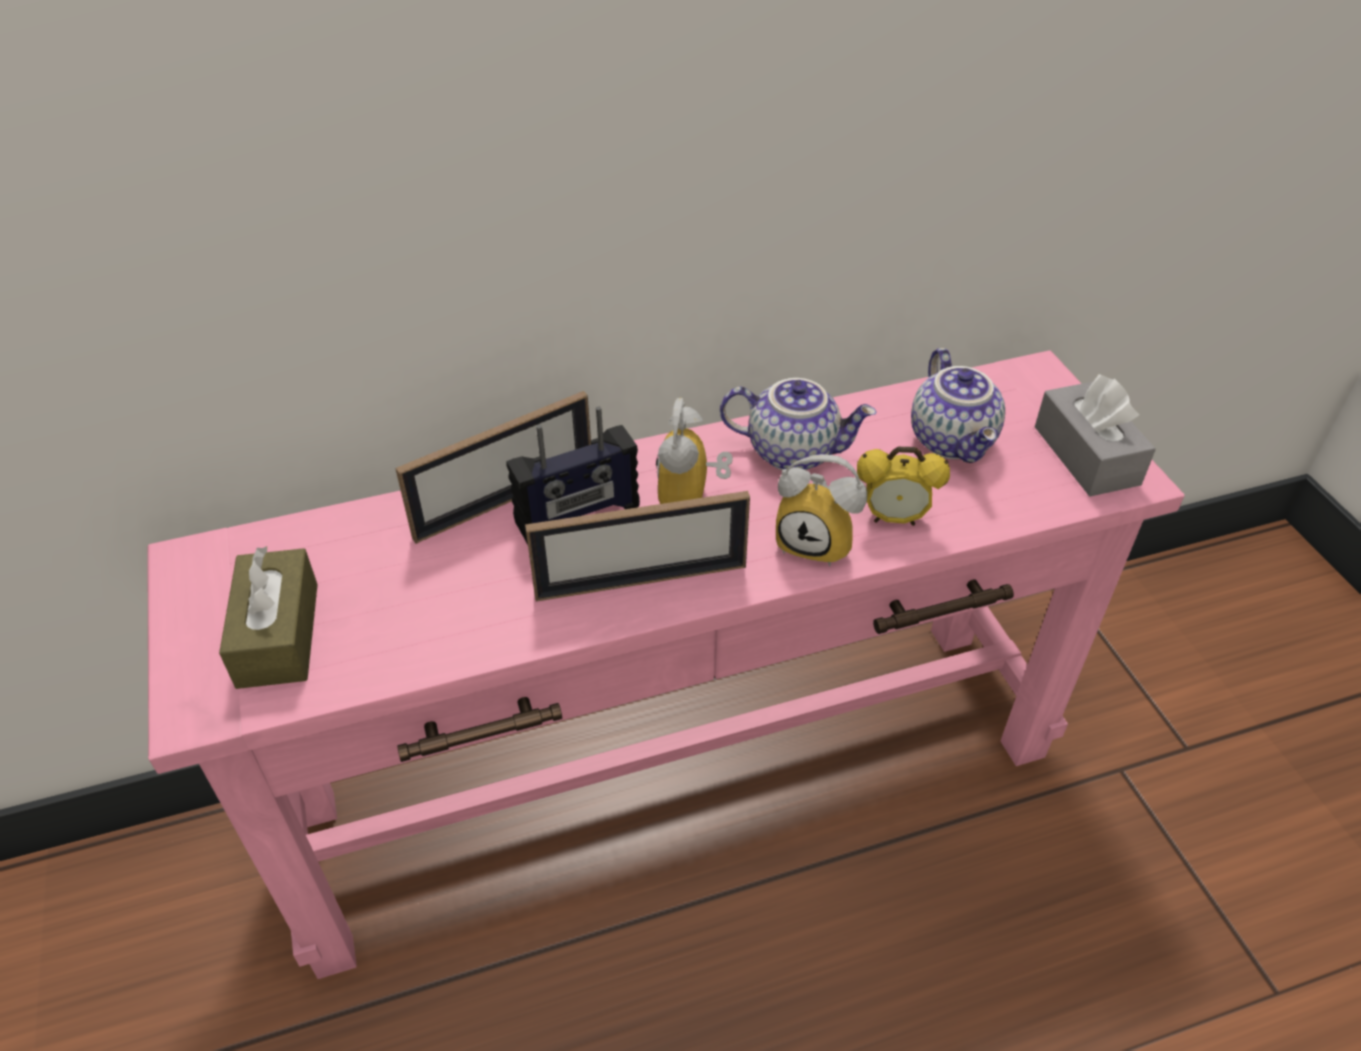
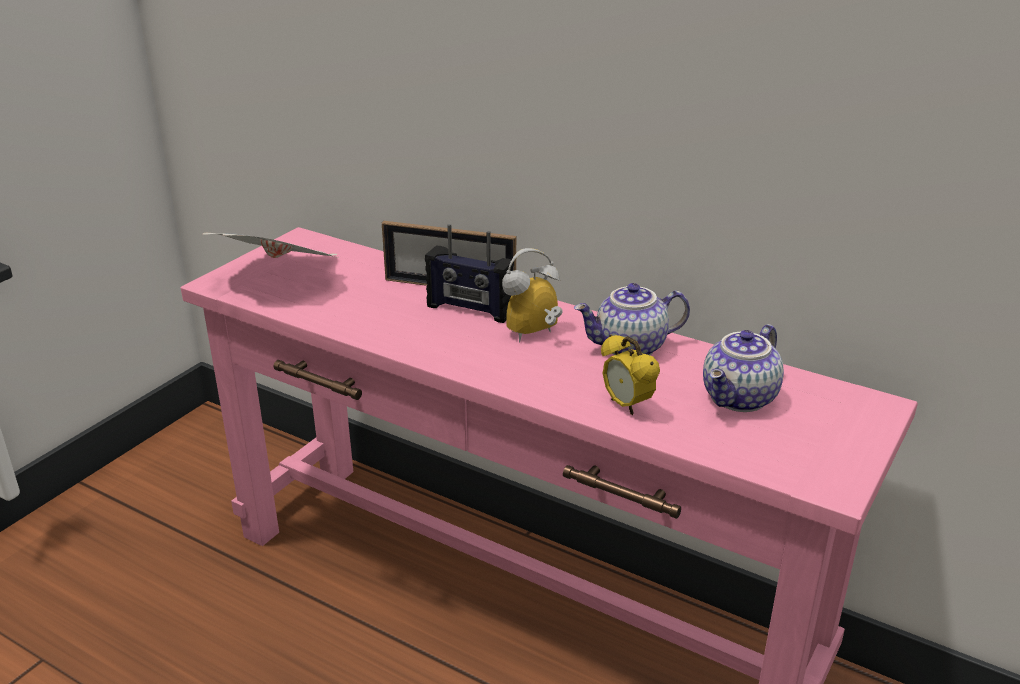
camera: 50 degrees right, 15 degrees down
(278, 635) = (283, 278): brown tissue box -> newspaper
(641, 581) = (448, 348): picture frame -> none
(793, 451) = (630, 348): teapot -> teapot turned 105 degrees clockwise
(818, 542) = (563, 388): alarm clock -> none
(1086, 455) = (823, 457): grey tissue box -> none

